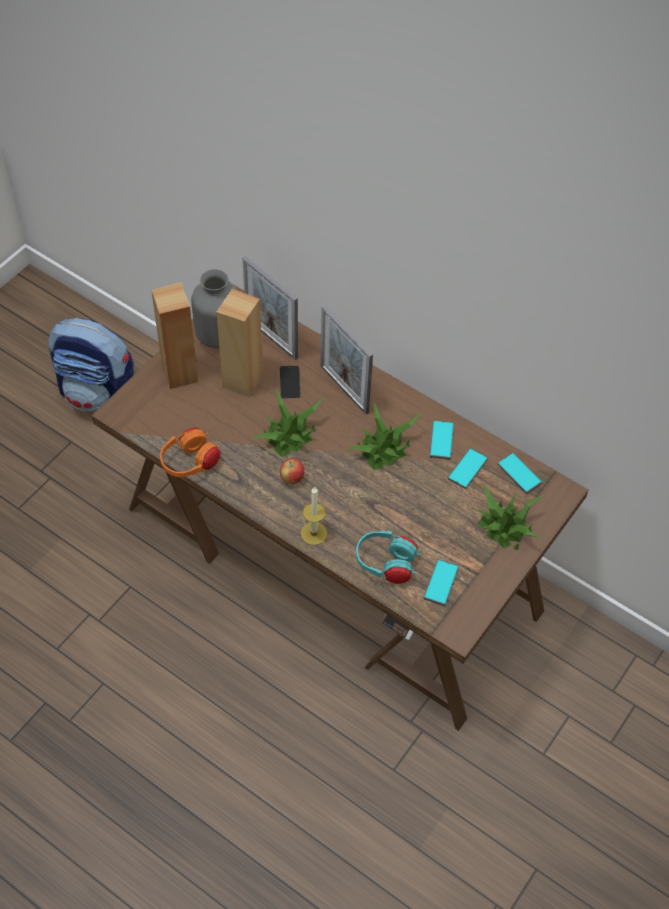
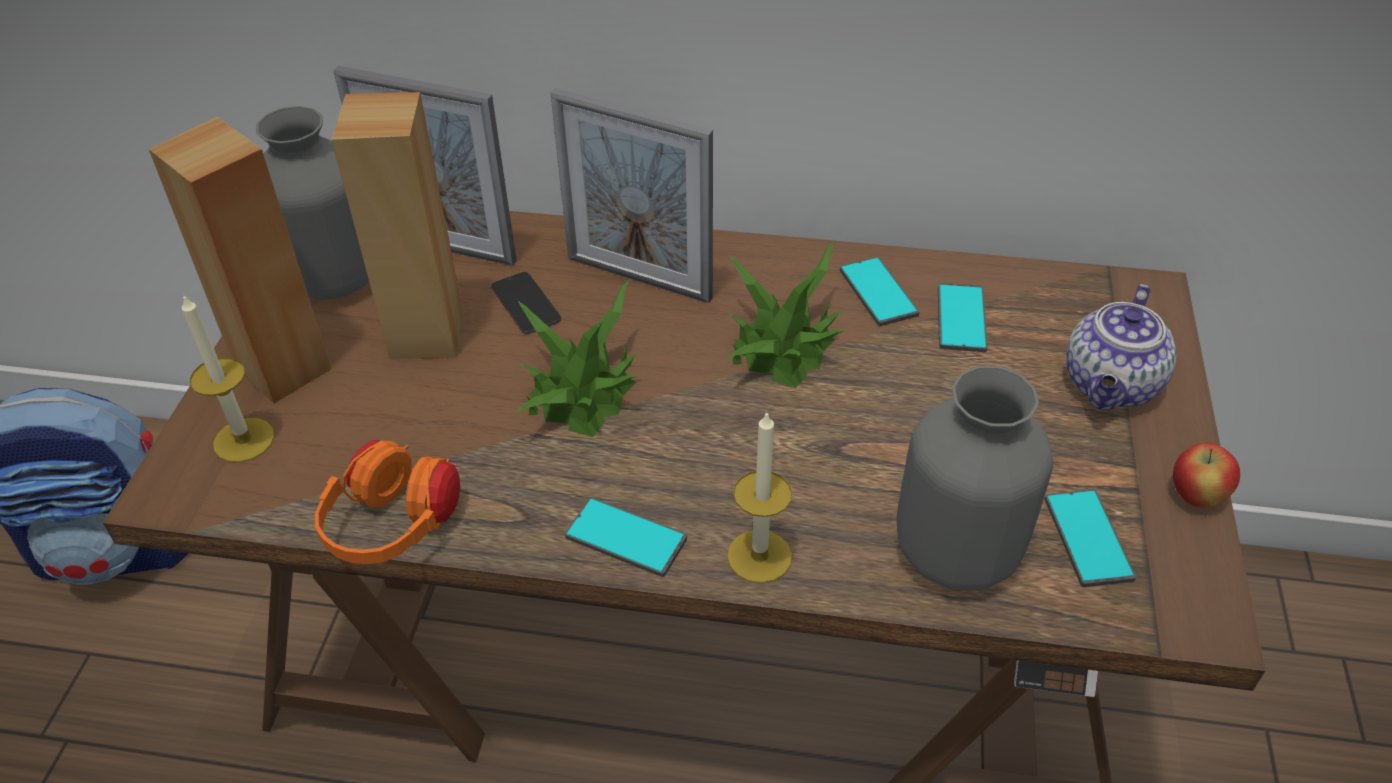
camera: 25 degrees left, 10 degrees down
(152, 401) = (244, 440): none -> candle
(292, 479) = (641, 468): apple -> apple (1196, 497)
(386, 564) = (954, 551): turquoise headphones -> grey vase
(505, 527) = (1111, 386): potted plant -> teapot
(519, 473) = (1054, 292): phone -> phone (626, 537)

